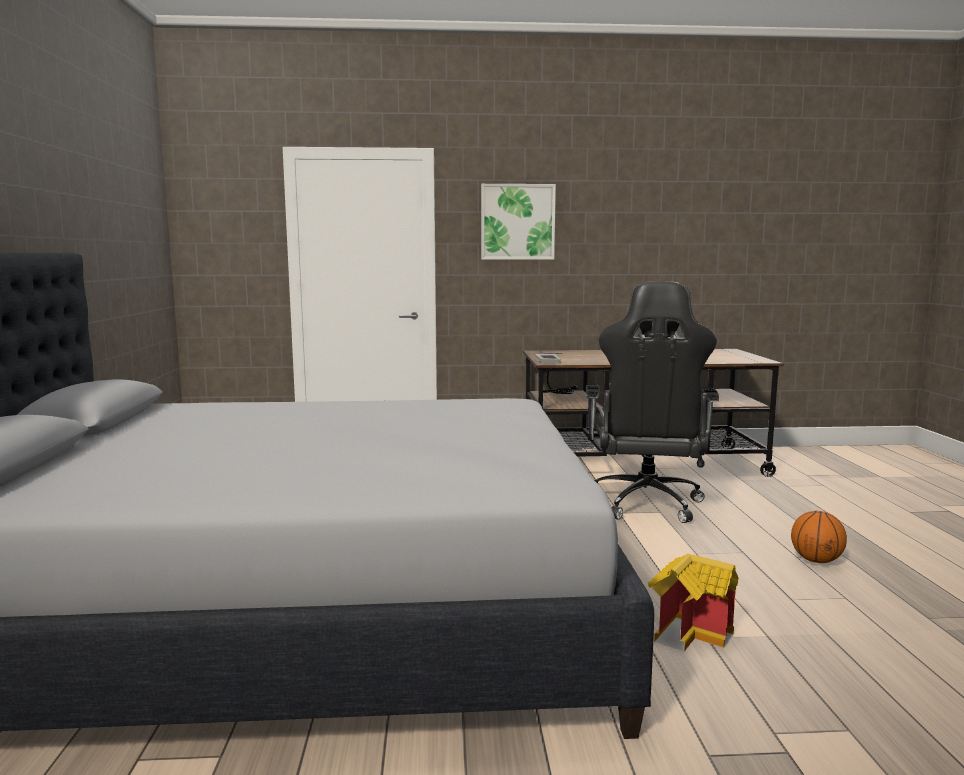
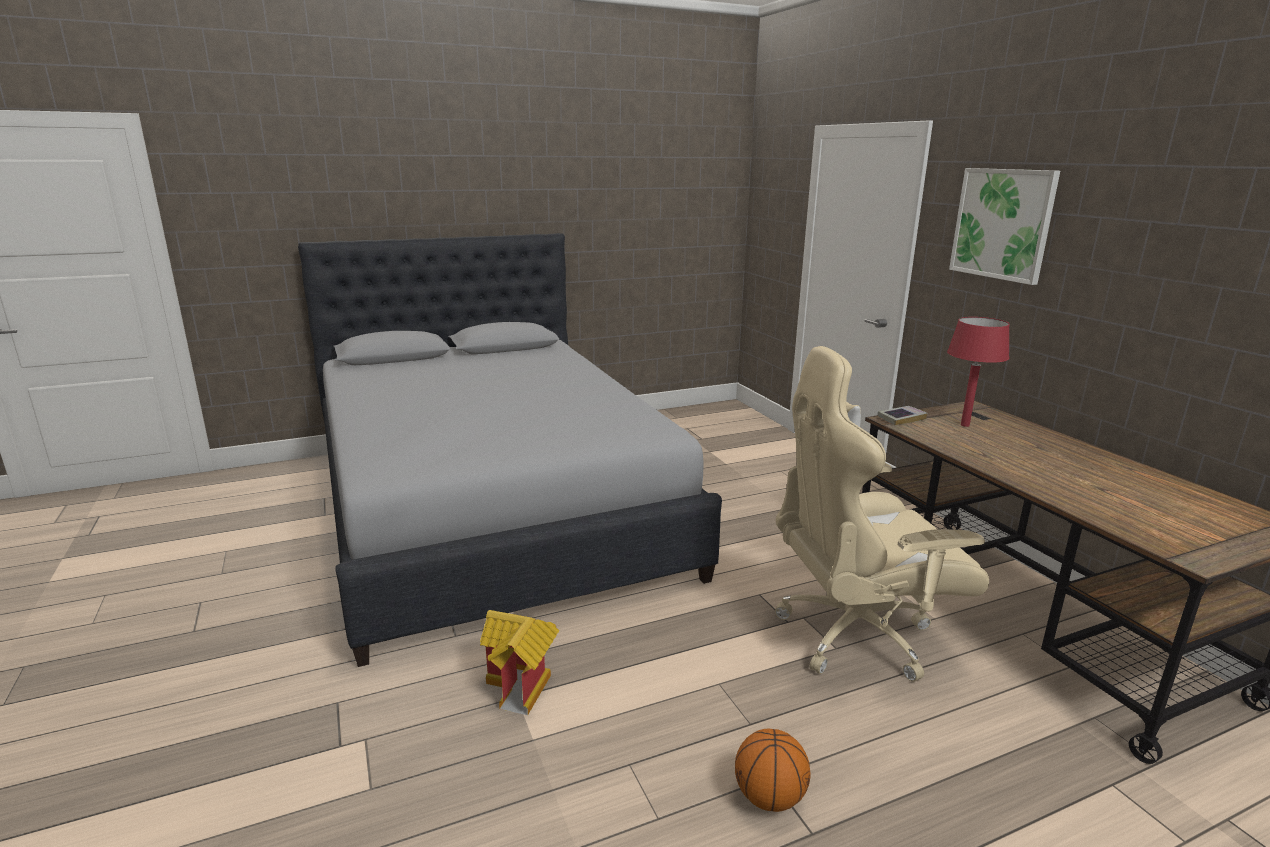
camera: 70 degrees right, 10 degrees up
(569, 356) = (965, 425): none -> red table lamp
(645, 501) = (863, 634): black office chair -> beige office chair

